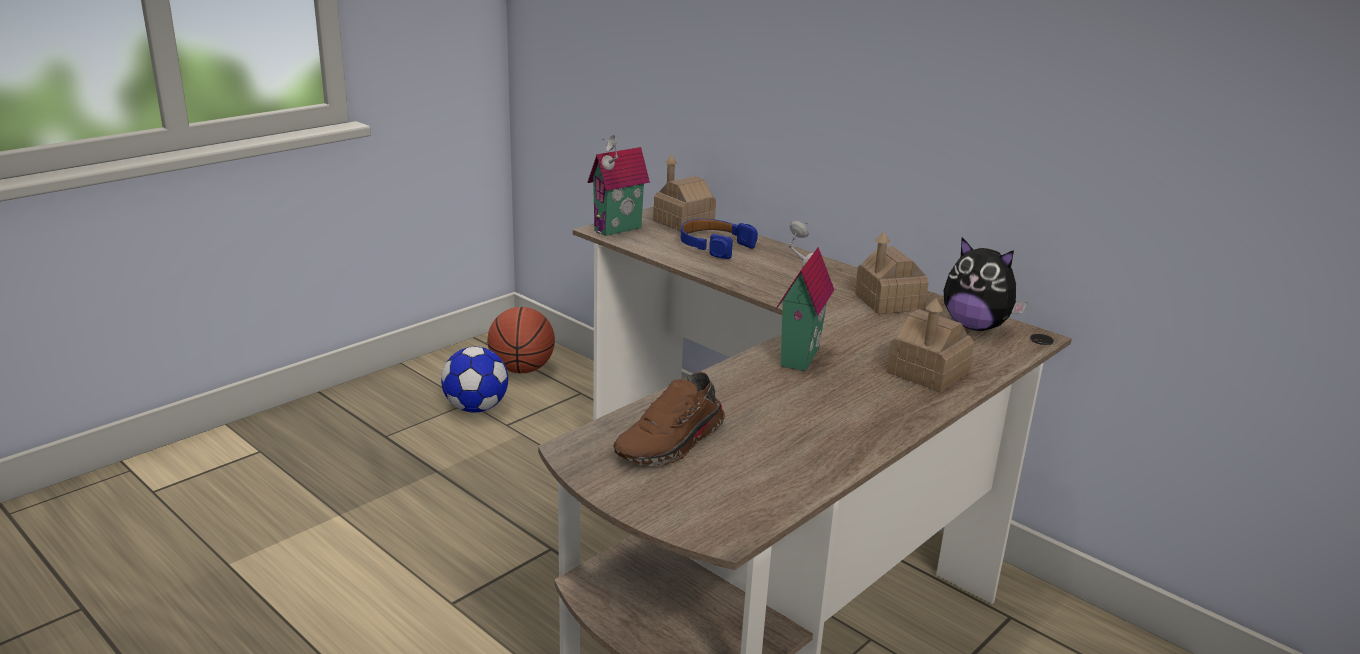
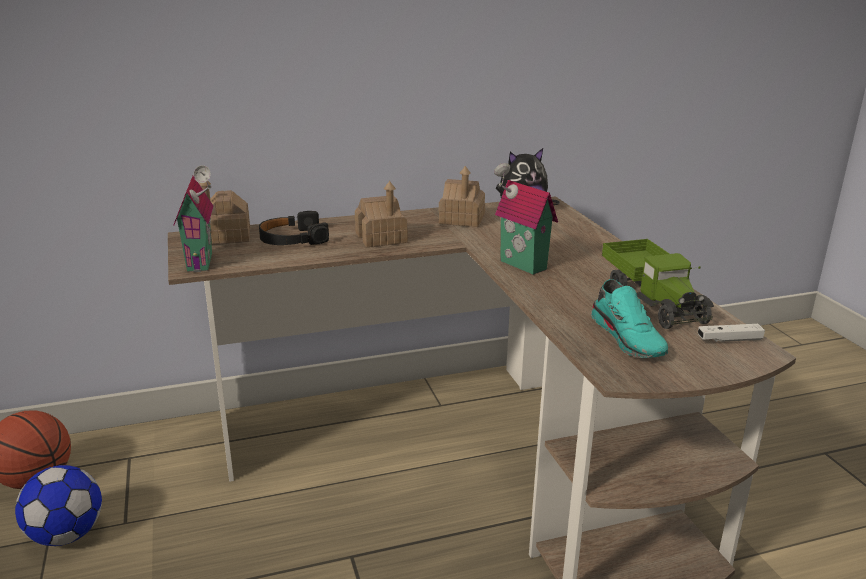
camera: 60 degrees left, 0 degrees up
(672, 443) = (629, 338): brown shoe -> turquoise shoe
(714, 246) = (292, 239): blue headphones -> black headphones
(736, 508) = (729, 339): none -> white game controller
(797, 445) = (653, 300): none -> toy truck
(928, 373) = (575, 239): toy house -> toy house (381, 238)

